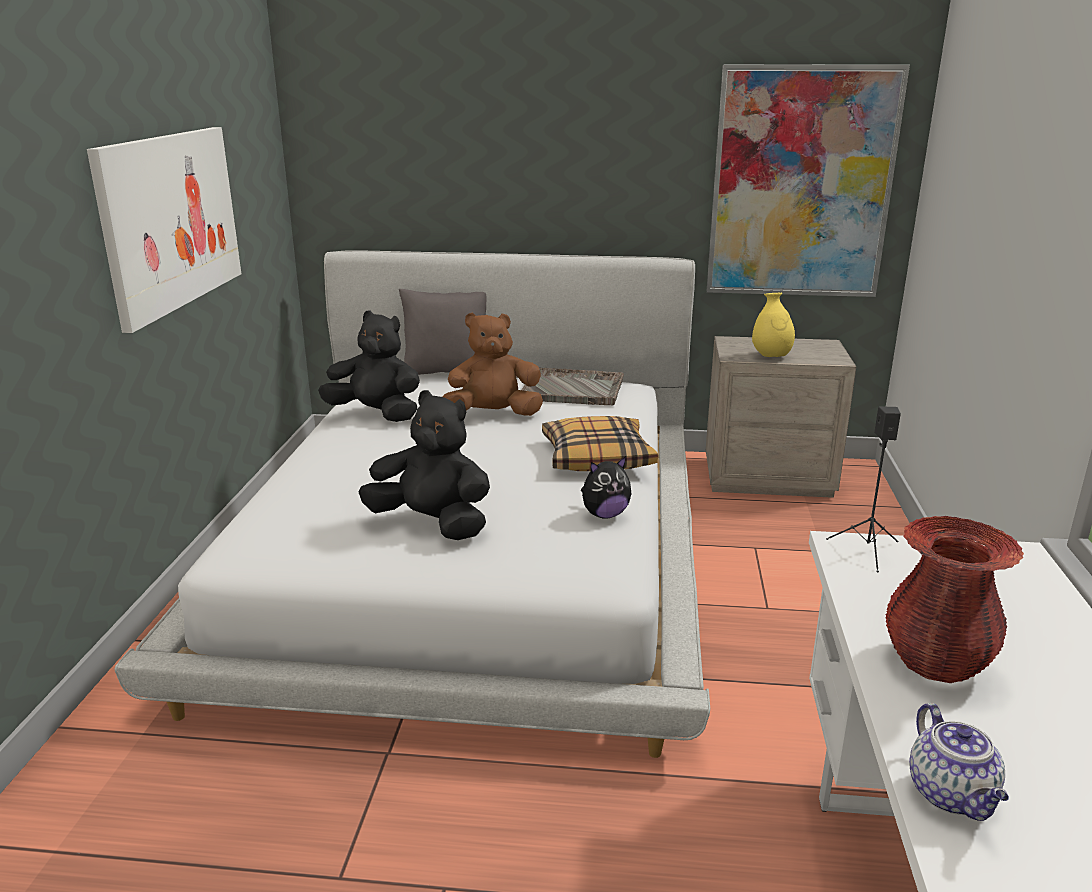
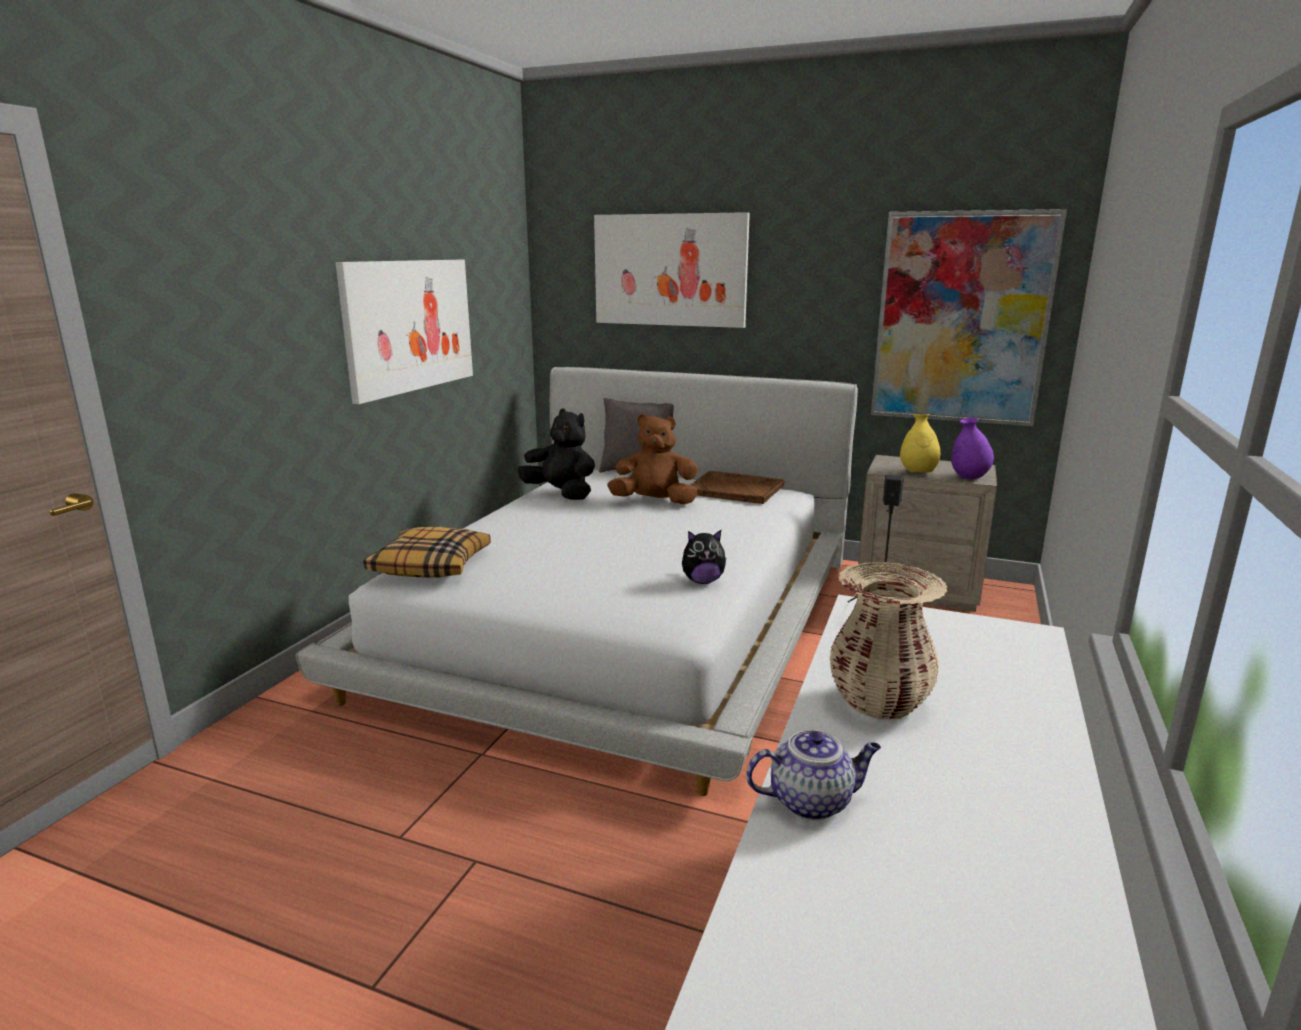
camera: 15 degrees right, 5 degrees down
(432, 524) = (555, 572): black plush toy -> none
(466, 130) = (670, 270): none -> picture
(573, 389) = (735, 490): grey tray -> brown tray
(597, 457) = (723, 539): pillow -> pillow (431, 565)
(824, 359) = (969, 478): none -> purple vase
(936, 662) = (879, 703): red vase -> beige vase
(952, 795) = (812, 801): teapot -> teapot turned 105 degrees counterclockwise

